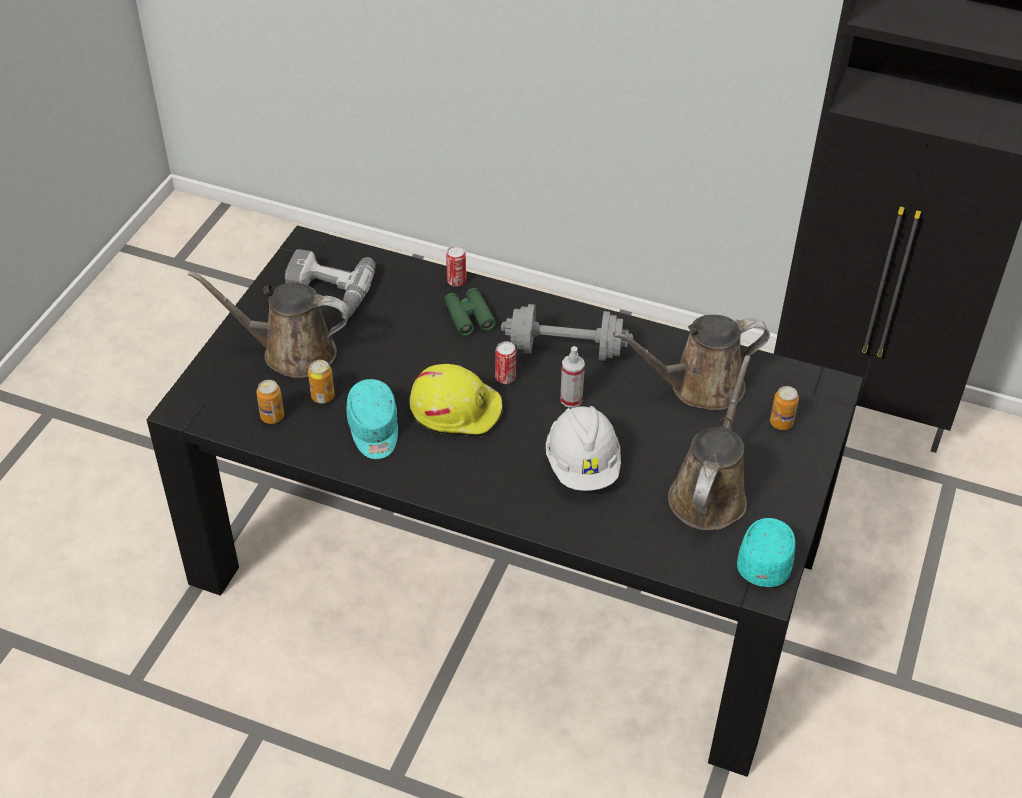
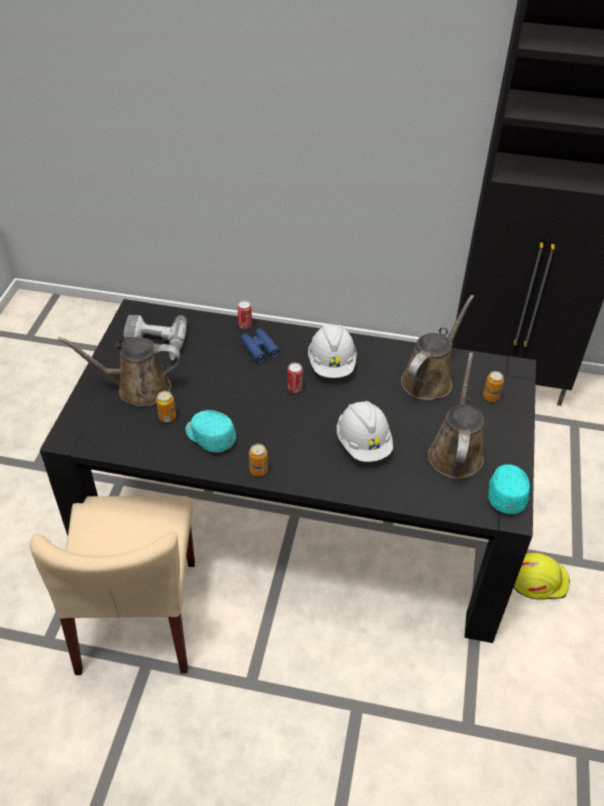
camera: 10 degrees left, 0 degrees up
(259, 668) = (138, 616): none -> beige chair
(272, 417) = (133, 436): can -> can (258, 470)
(374, 430) = (209, 437): turquoise cap -> turquoise cap turned 150 degrees clockwise
(456, 409) = (265, 415): yellow hard hat -> yellow hard hat (537, 579)
(469, 316) = (259, 349): green binoculars -> blue binoculars
(565, 350) = (332, 364): grey dumbbell -> white hard hat
(571, 399) = (344, 398): spray bottle -> none
(699, 387) = (429, 379): brown watering can -> brown watering can turned 150 degrees clockwise

